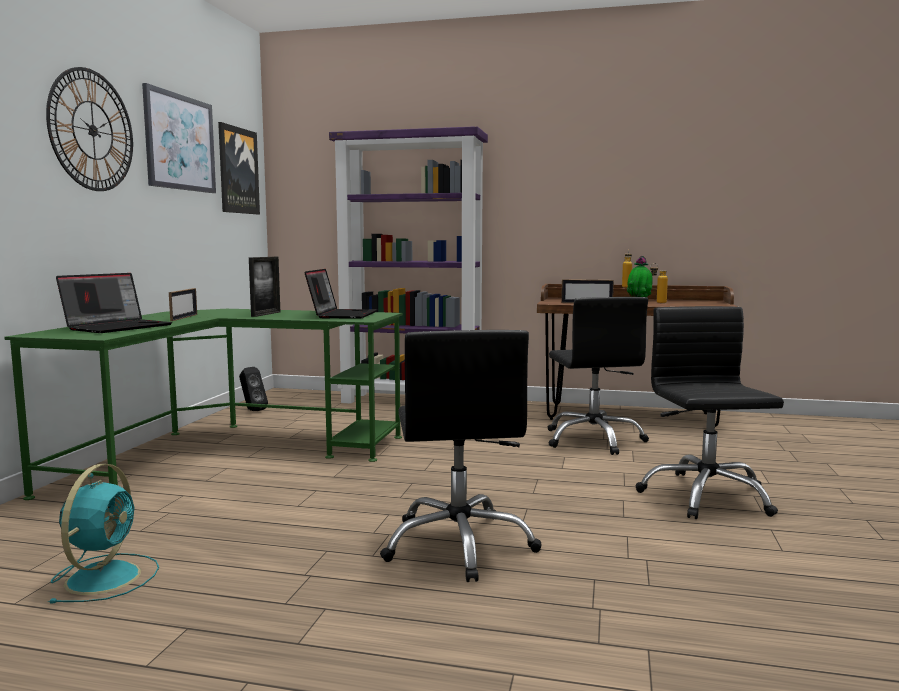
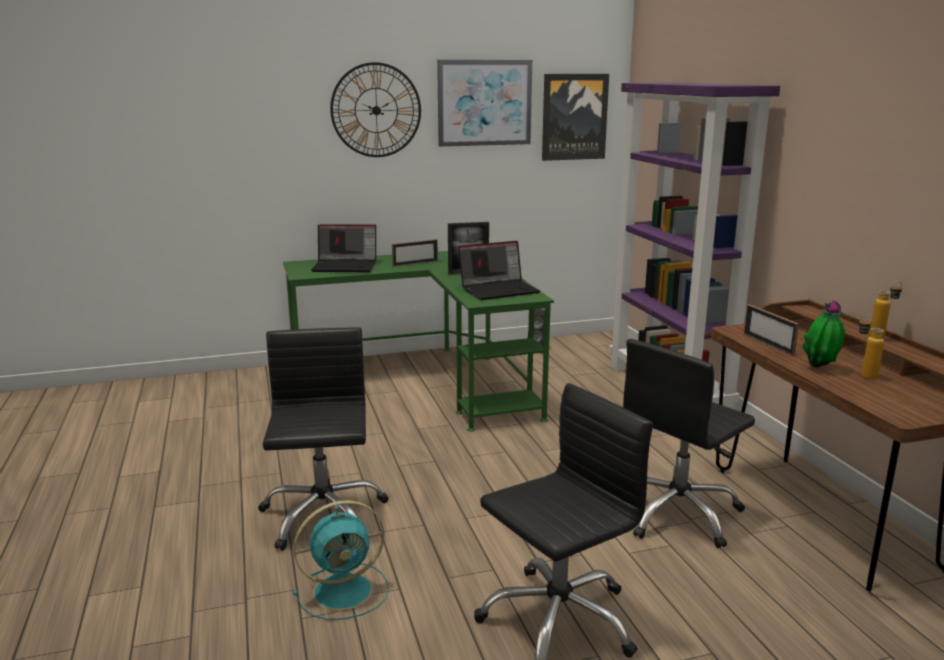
camera: 60 degrees right, 10 degrees up
(105, 576) = (207, 427): turquoise fan -> turquoise fan (345, 590)
(459, 545) = (323, 515): black office chair -> black office chair turned 120 degrees clockwise

